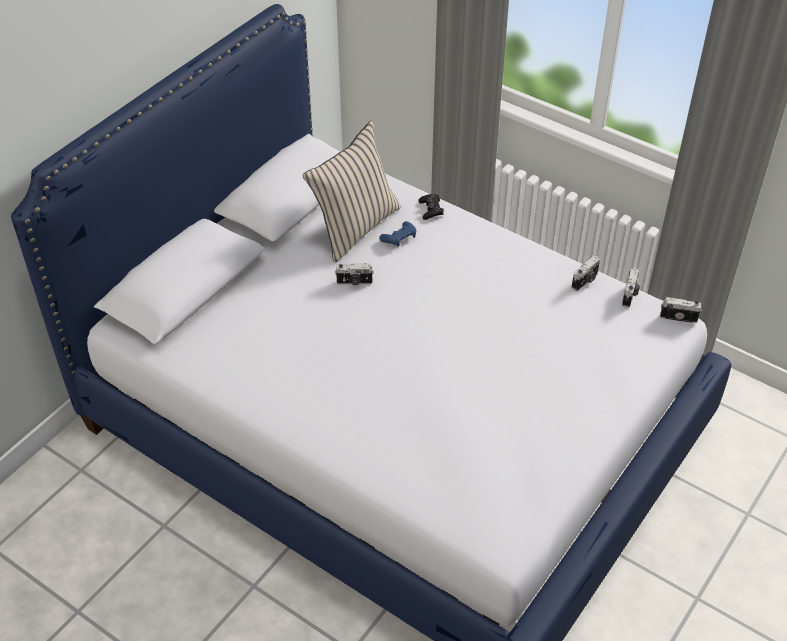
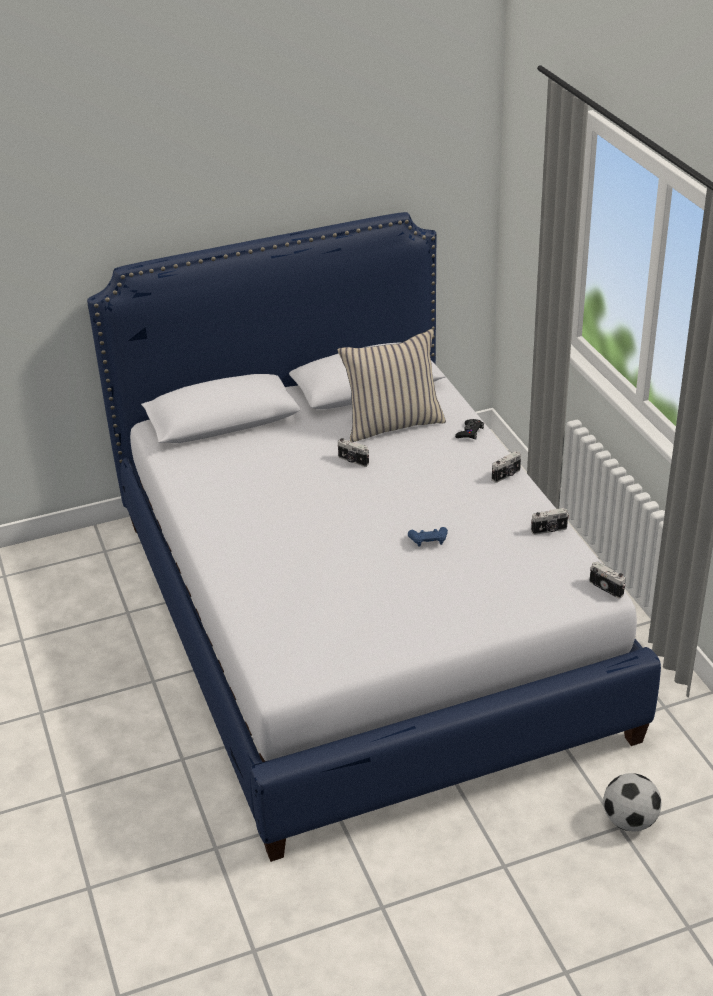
camera: 35 degrees right, 10 degrees down
(399, 238) = (421, 444): blue game controller -> blue game controller (428, 541)
(630, 295) = (579, 555): camera -> camera (507, 475)
(750, 504) = (630, 821): none -> football

